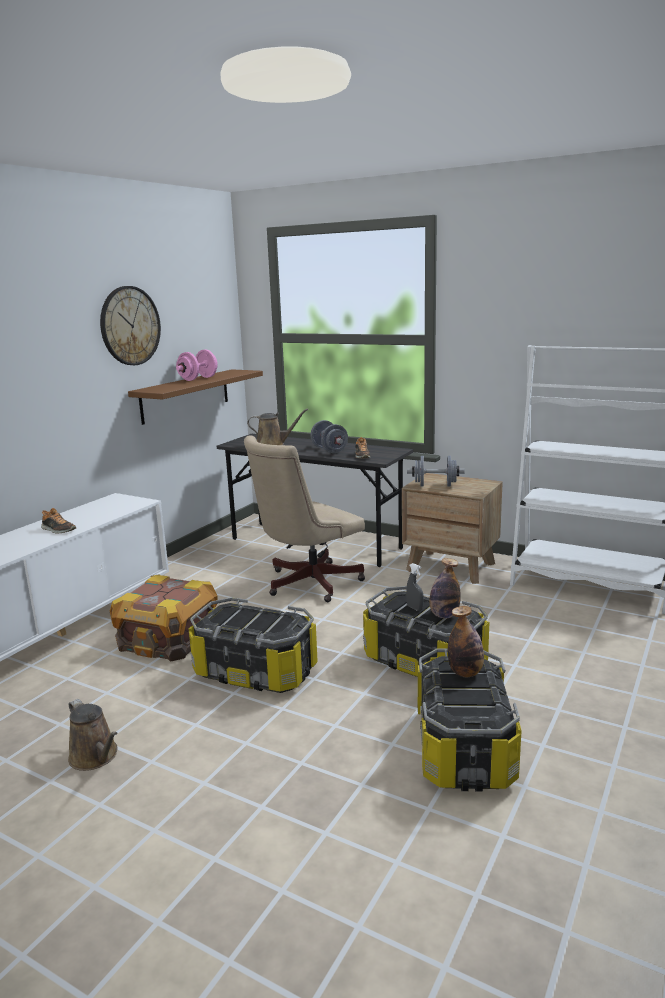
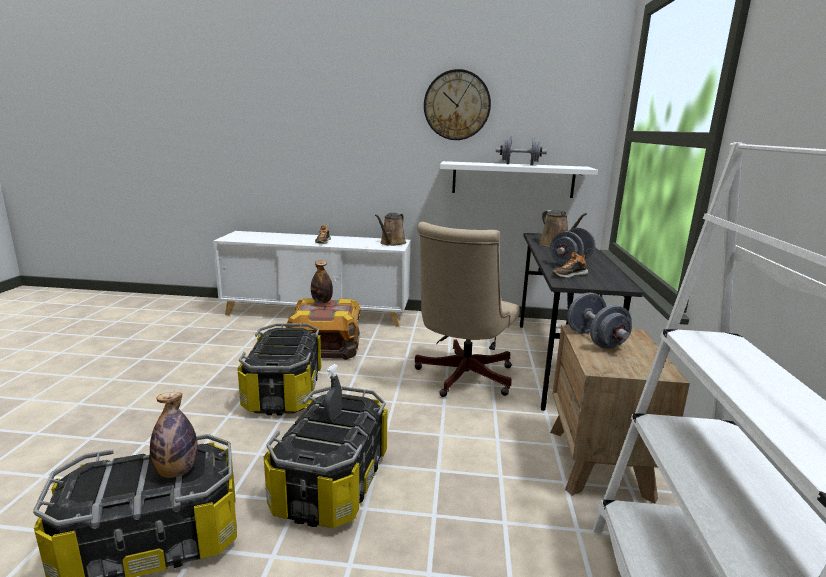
camera: 65 degrees right, 0 degrees up
(96, 757) = (165, 364): brown watering can -> brown watering can (391, 243)
(185, 395) = (513, 179): brown shelf -> white shelf
(198, 379) = (519, 164): pink dumbbell -> grey dumbbell
(307, 584) = (461, 378): beige office chair -> beige office chair turned 90 degrees counterclockwise
(444, 615) = (321, 438): bottle -> bottle (322, 302)

